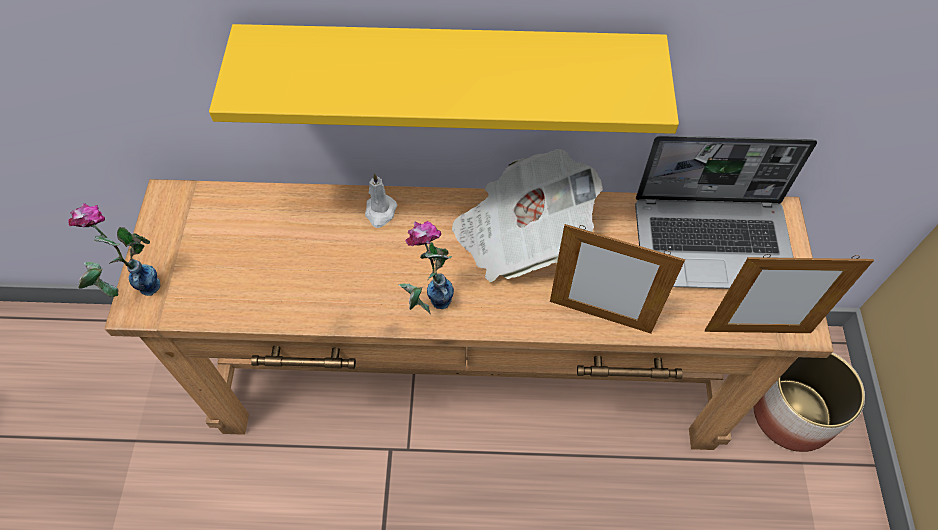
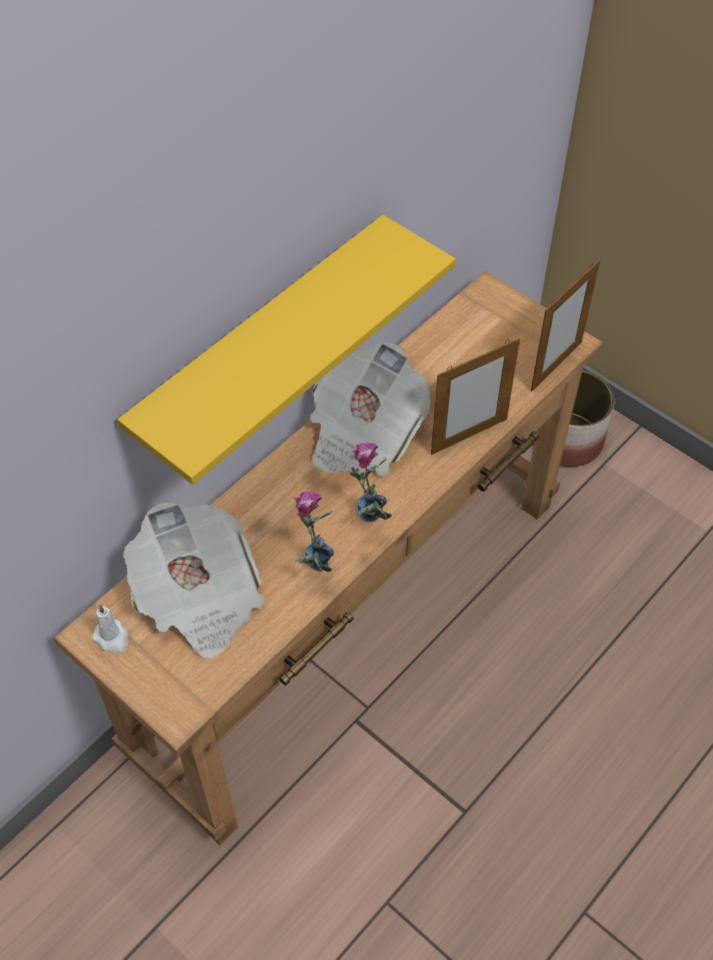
camera: 50 degrees left, 5 degrees down
(135, 292) = (162, 708): vase -> vase (314, 574)
(255, 241) = (199, 597): none -> newspaper
(380, 212) = (256, 501): white candle -> white candle (112, 638)
(714, 243) = (475, 338): laptop -> none

